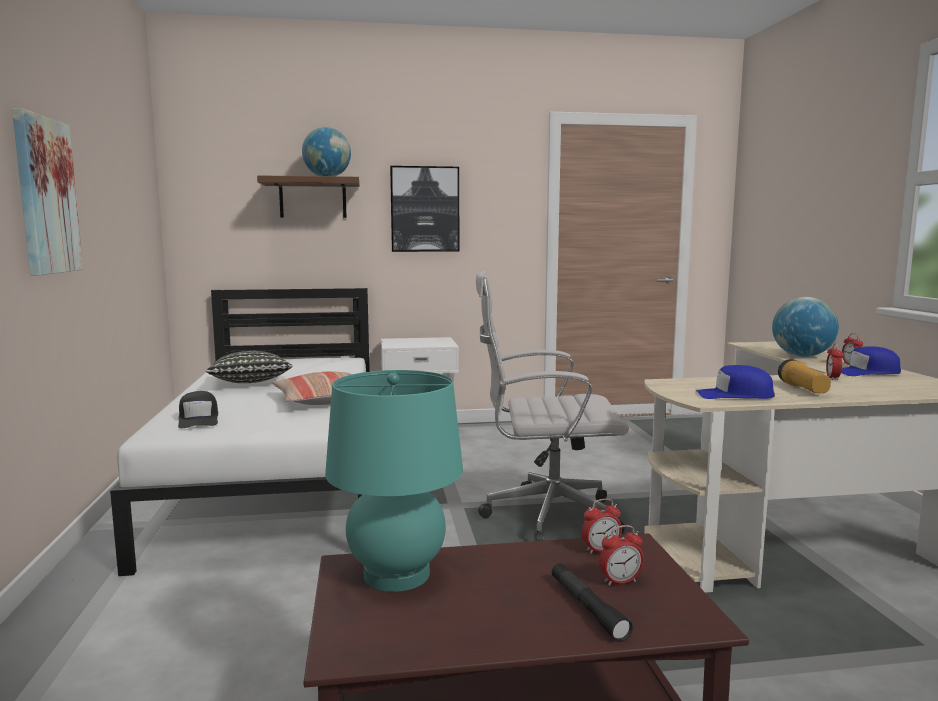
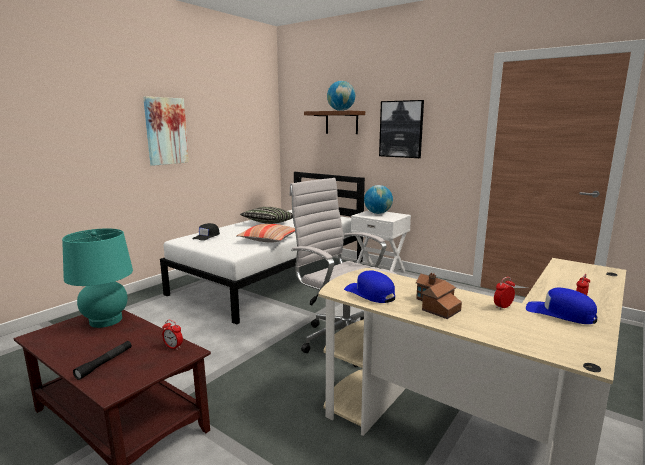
camera: 45 degrees right, 5 degrees up
(620, 581) = (140, 361): alarm clock -> none
(802, 356) = (566, 284): globe -> globe (377, 213)
(803, 389) = (435, 306): flashlight -> toy house

